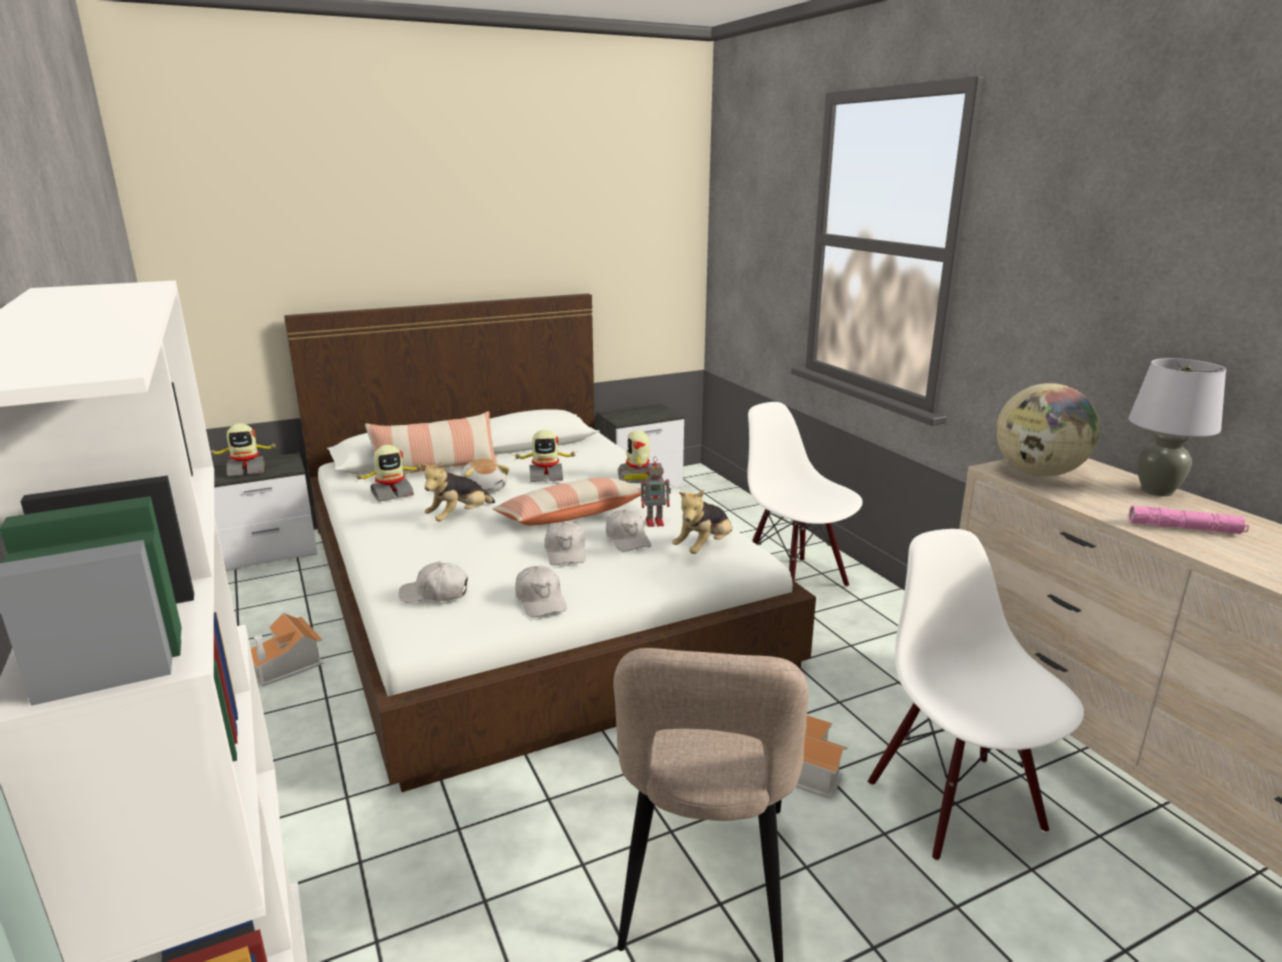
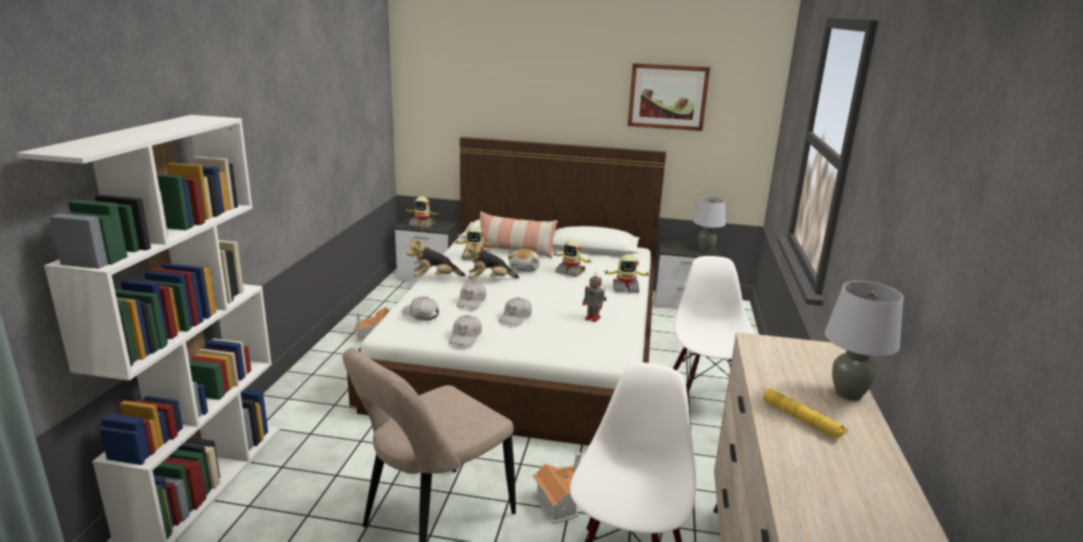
camera: 35 degrees right, 0 degrees up
(571, 516) = (549, 299): pillow -> none
(579, 219) = (667, 97): none -> picture
(628, 539) = (561, 322): white cap -> white cap (471, 301)
(636, 477) = (625, 288): toy robot -> toy robot turned 120 degrees counterclockwise
(658, 411) = (705, 249): none -> grey table lamp
(704, 548) = (599, 343): plush toy -> plush toy (434, 278)
(1038, 473) = (778, 352): globe -> none
(1184, 528) = (801, 420): pink flashlight -> yellow flashlight

